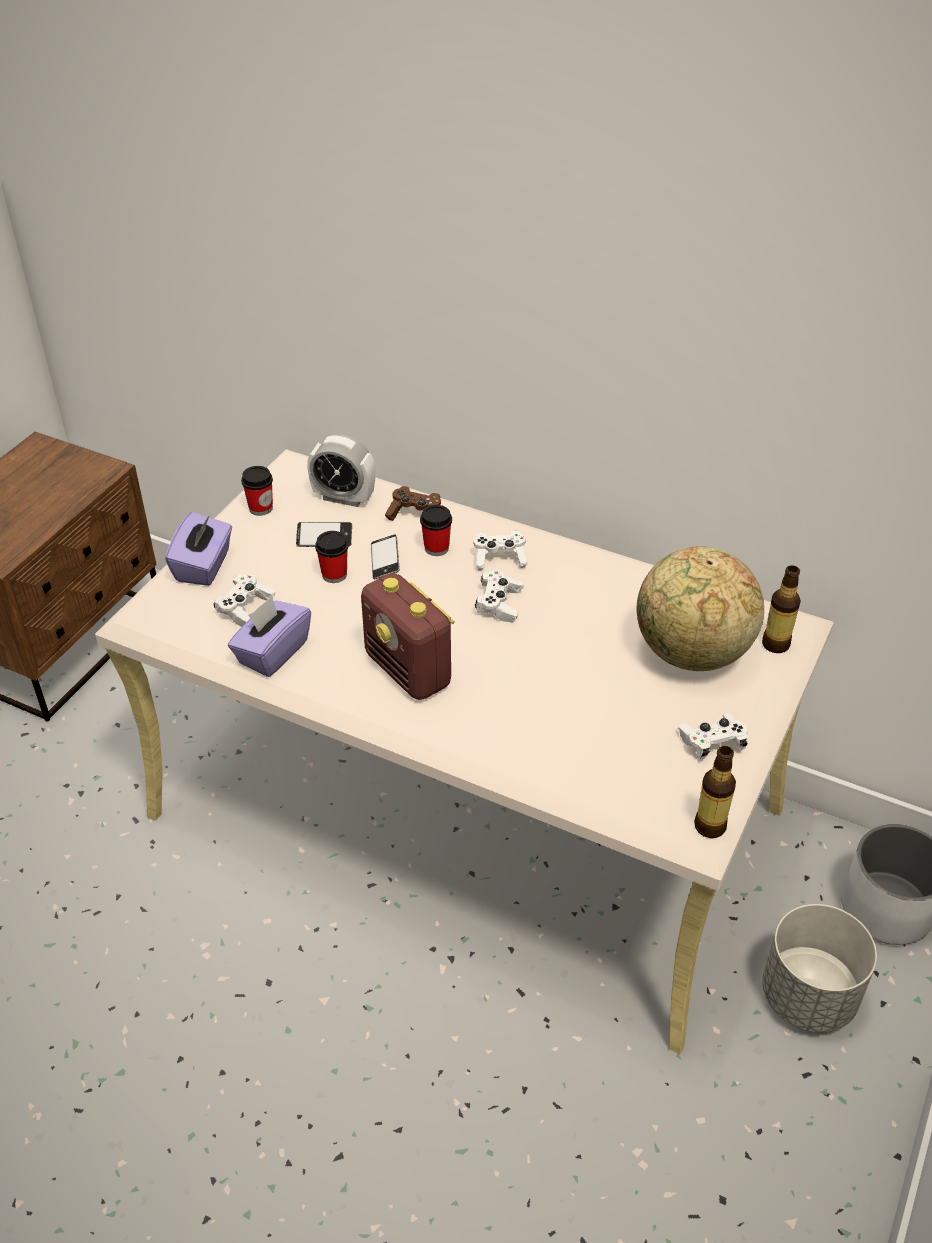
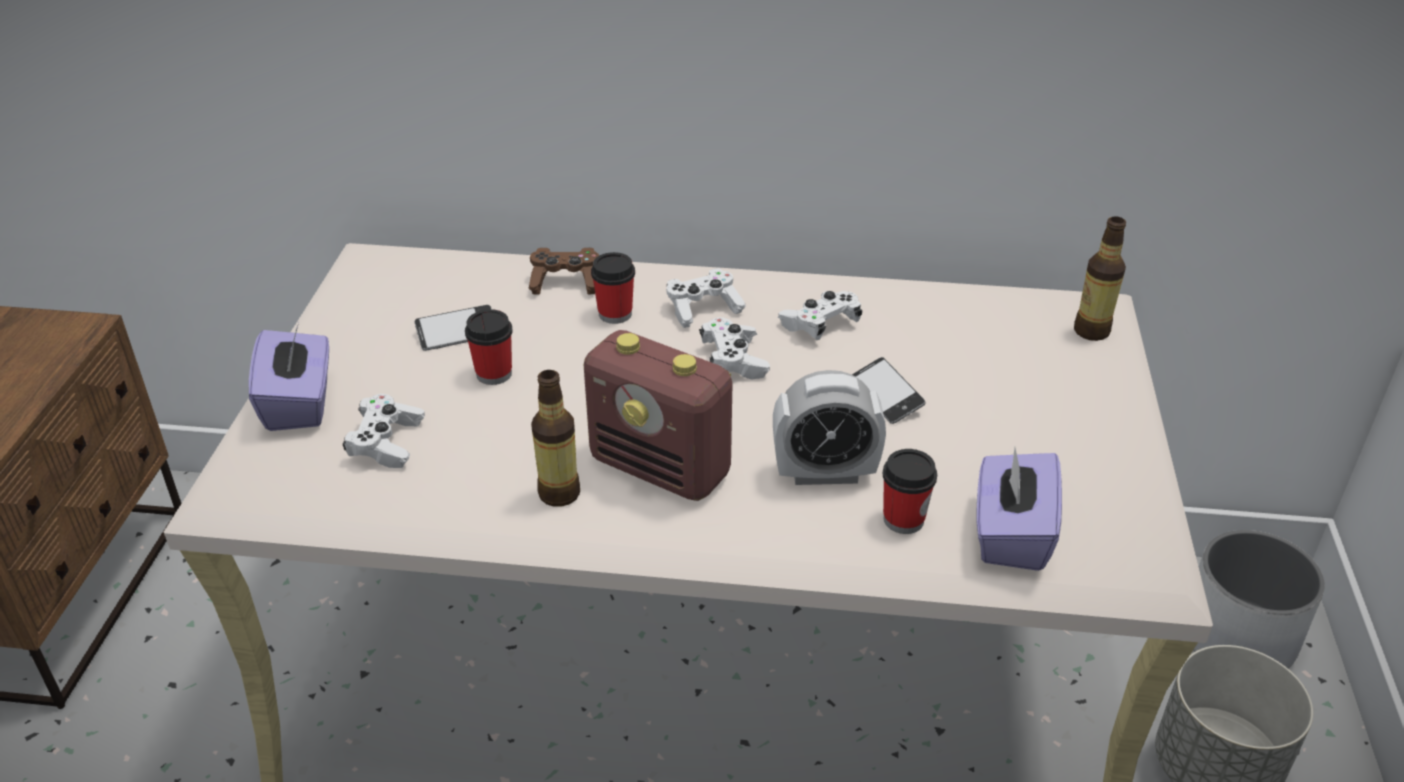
camera: 20 degrees left, 5 degrees down
(261, 508) = (349, 316): cup -> cup (903, 519)
(272, 652) = (455, 491): purple tissue box -> purple tissue box (1010, 534)
(343, 498) = (459, 281): alarm clock -> alarm clock (824, 473)
(385, 561) = (554, 342): phone -> phone (886, 396)
(691, 653) = (1003, 363): globe -> none
(709, 826) = (1162, 560): bottle -> bottle (559, 493)
(712, 743) = (1097, 459): white game controller -> white game controller (820, 325)

